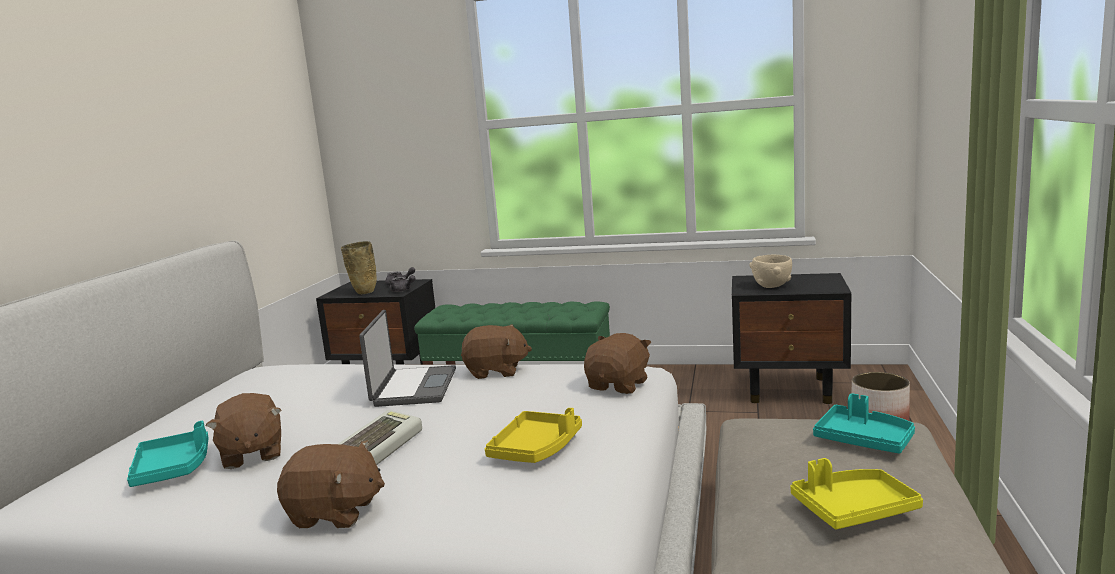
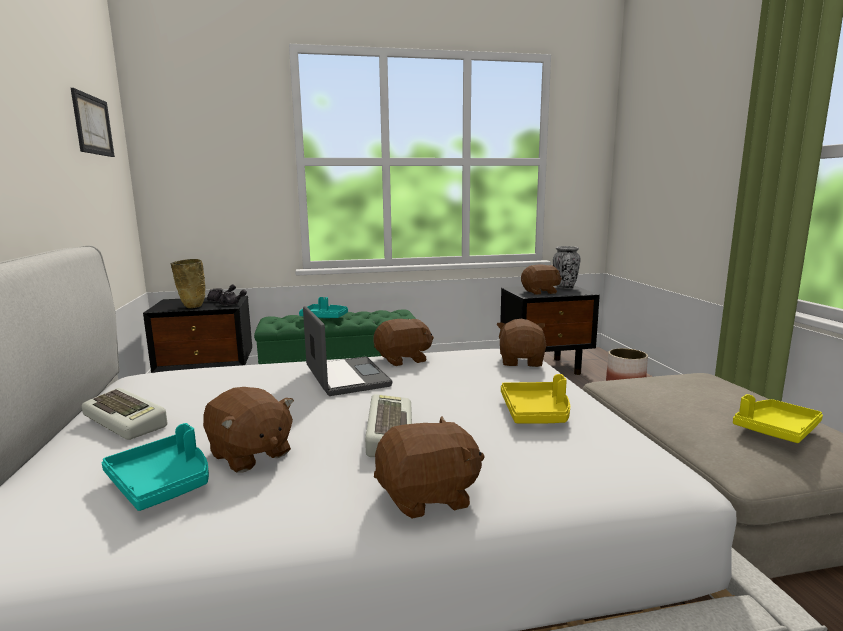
camera: 25 degrees left, 0 degrees up
(205, 411) = (128, 420): none -> keyboard
(263, 114) = (92, 125): none -> picture
(771, 286) = (540, 292): beige bowl -> brown plush toy
(820, 279) = (565, 287): none -> vase
(864, 440) = (710, 385): turquoise tray -> turquoise tray (325, 317)

